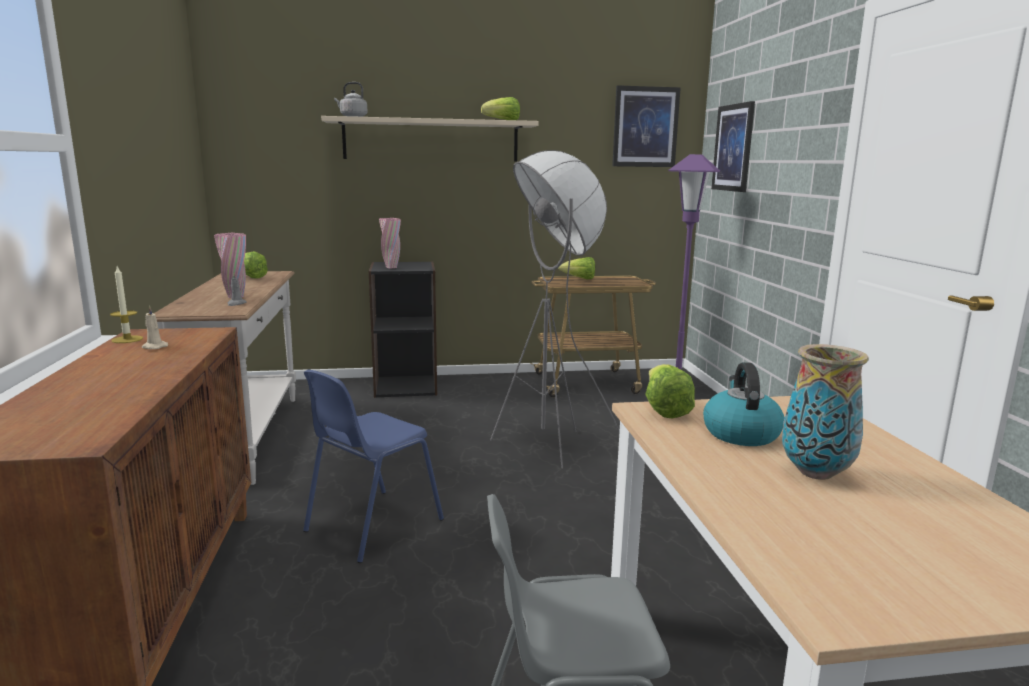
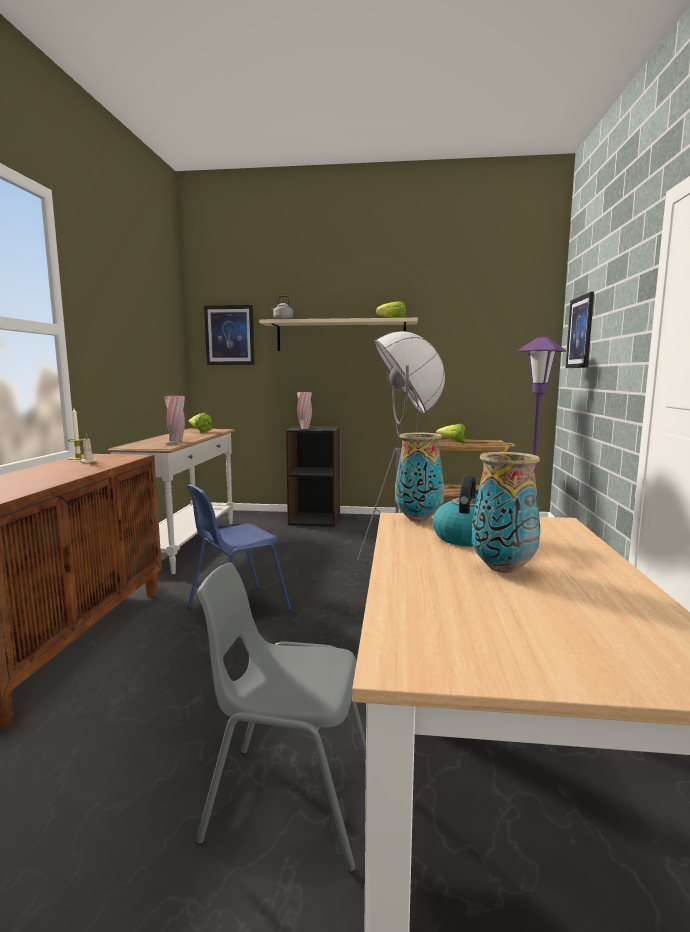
camera: 15 degrees right, 5 degrees down
(645, 127) = (511, 321): picture -> picture (229, 335)
(664, 410) = (417, 519): lettuce -> vase

